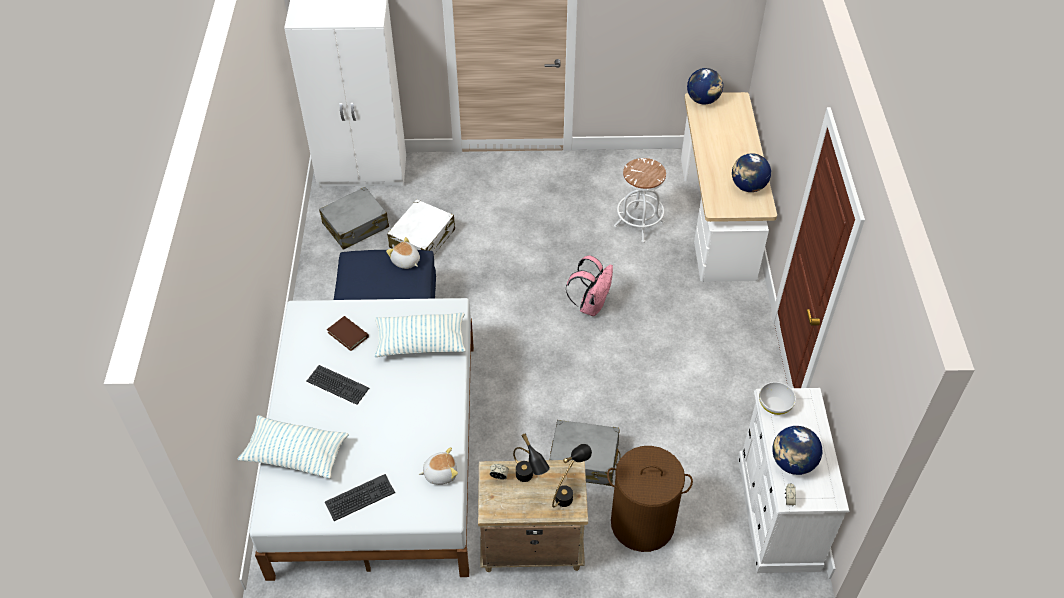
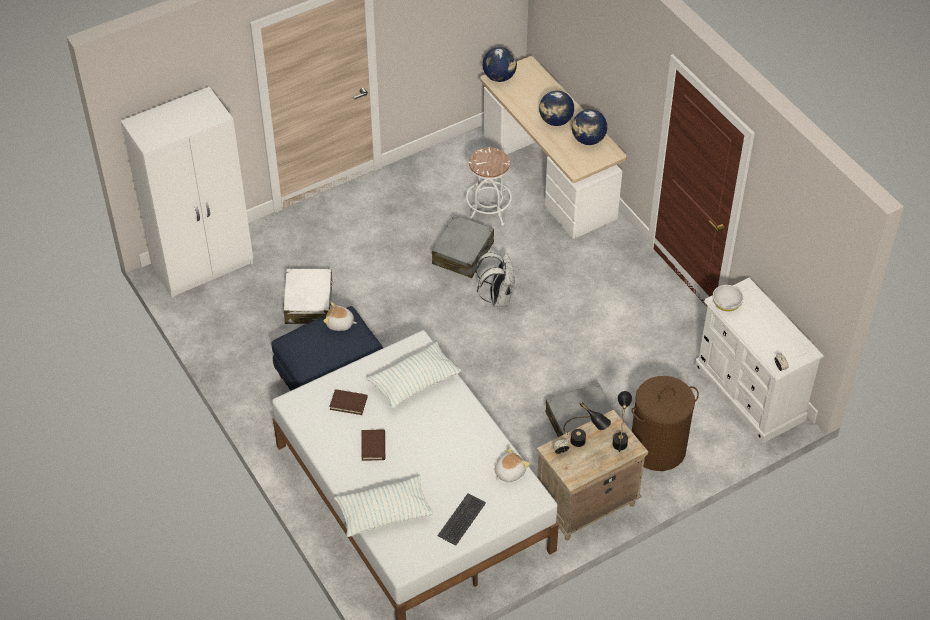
camera: 30 degrees left, 0 degrees up
(337, 385) = (373, 446): keyboard -> brown book
(356, 226) = (238, 317): grey suitcase -> grey suitcase (463, 253)
(591, 305) = (498, 297): pink backpack -> white backpack
(792, 463) = (765, 340): globe -> globe (556, 121)

